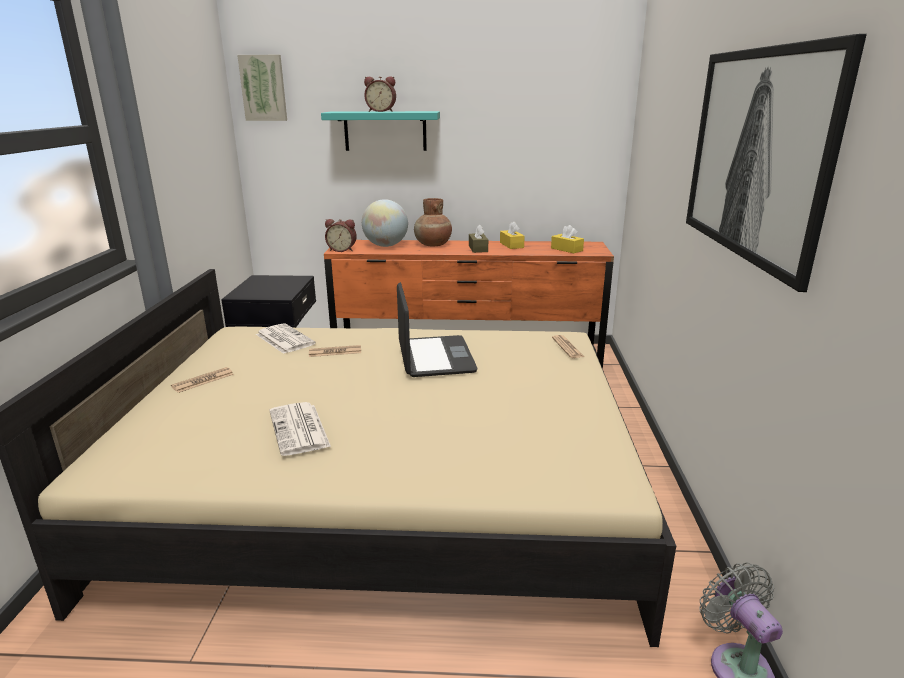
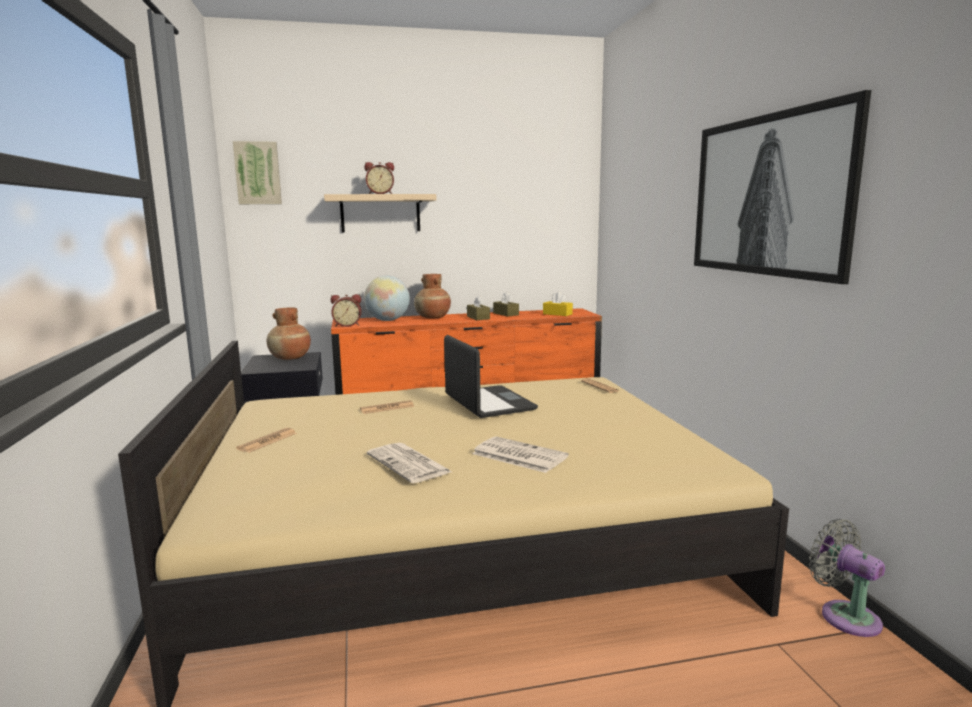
camera: 15 degrees left, 10 degrees down
(280, 282) = (290, 358): none -> brown vase
(284, 339) = (324, 403): newspaper -> newspaper (518, 455)
(385, 131) = (380, 213): turquoise shelf -> beige shelf
(511, 245) = (506, 314): yellow tissue box -> brown tissue box

